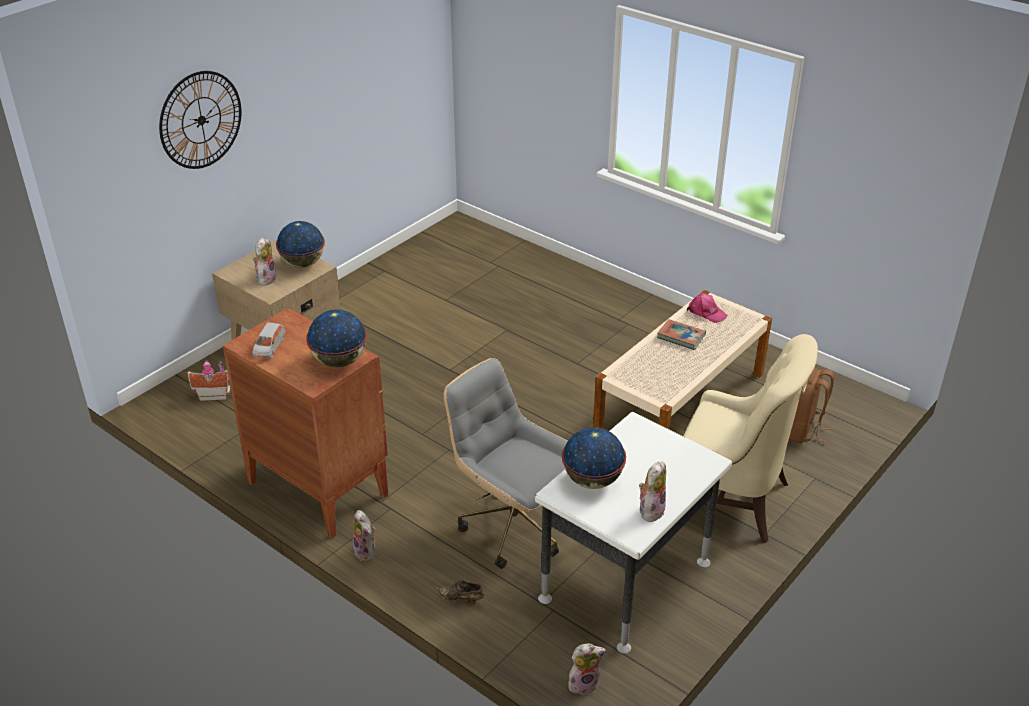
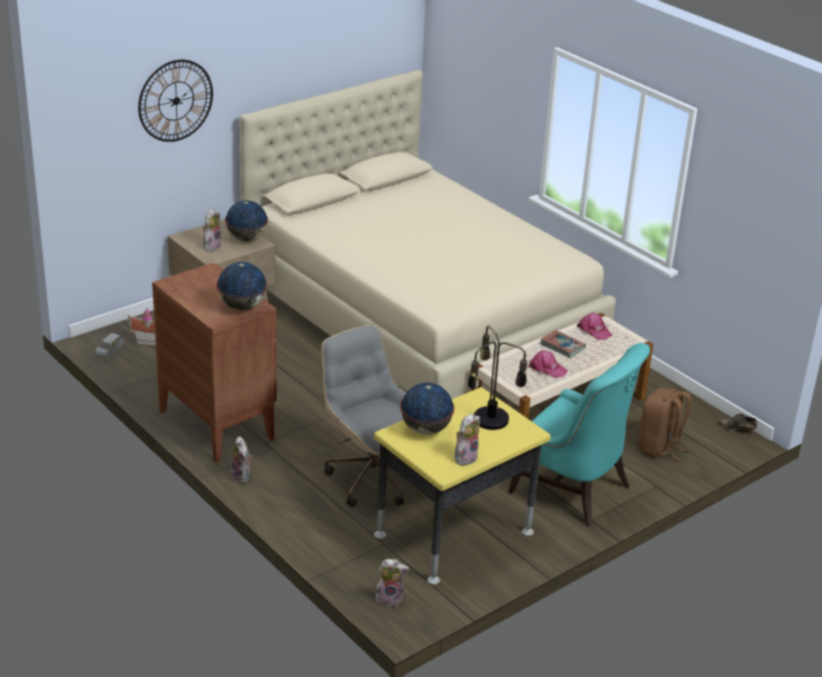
camera: 10 degrees right, 5 degrees down
(269, 348) = (189, 289): grey toy car -> grey toy car (109, 351)
(461, 599) = (309, 523): brown shoe -> brown shoe (737, 430)
(498, 316) = (419, 316): none -> beige bed
(626, 581) = (454, 533): white desk -> yellow desk
(659, 453) = (490, 419): none -> table lamp
(676, 367) = (547, 369): none -> pink cap
(730, 498) = (572, 489): beige chair -> turquoise chair

